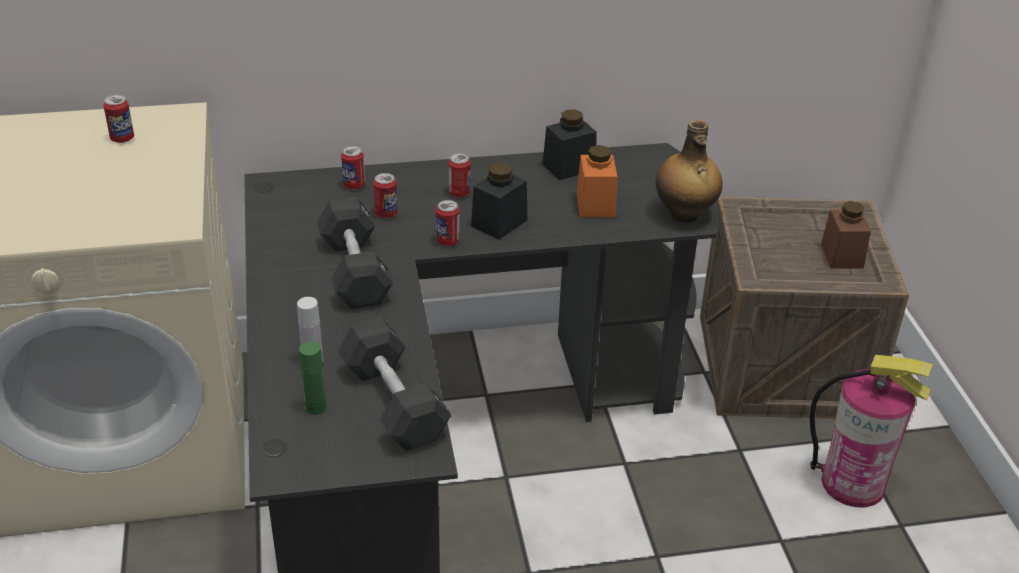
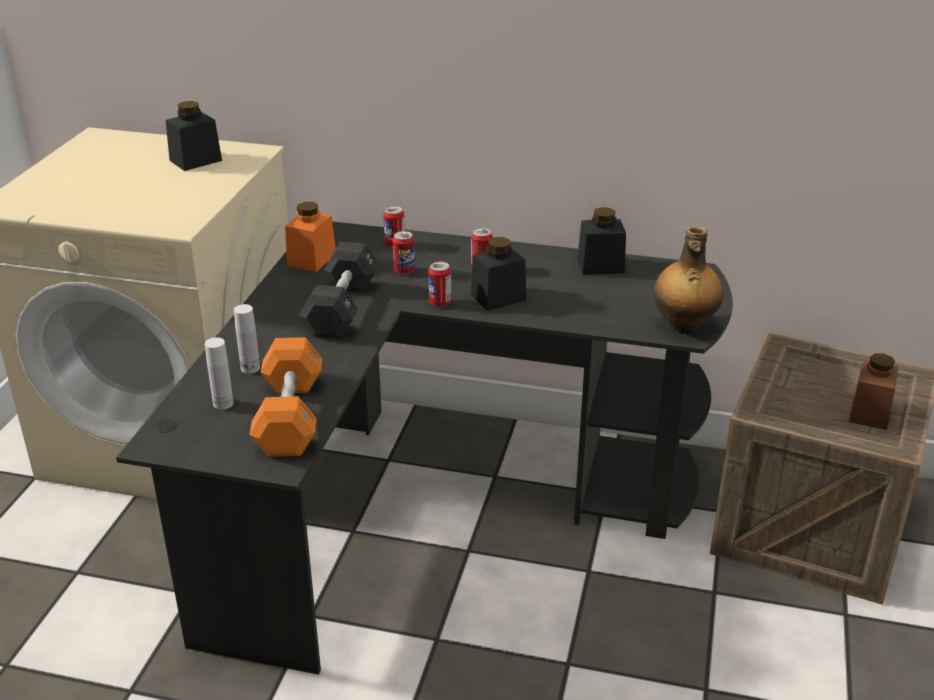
camera: 25 degrees right, 5 degrees down
(122, 138) = (195, 160): can -> black jar
(315, 407) = (223, 403): green bottle -> white bottle
(394, 402) = (289, 416): black dumbbell -> orange dumbbell
(595, 204) = (601, 301): orange jar -> orange jar (311, 259)
(853, 483) = (820, 659): fire extinguisher -> none

